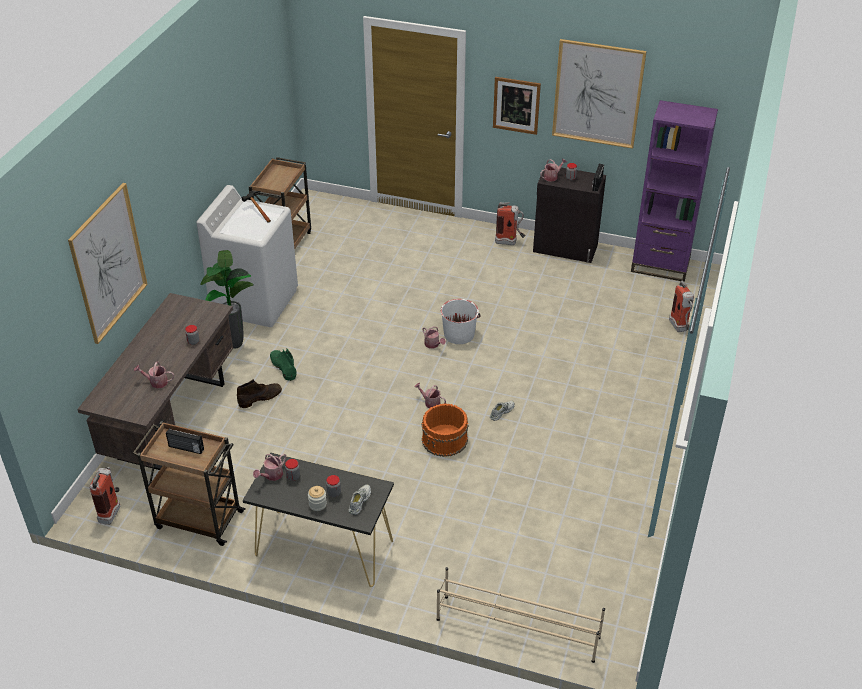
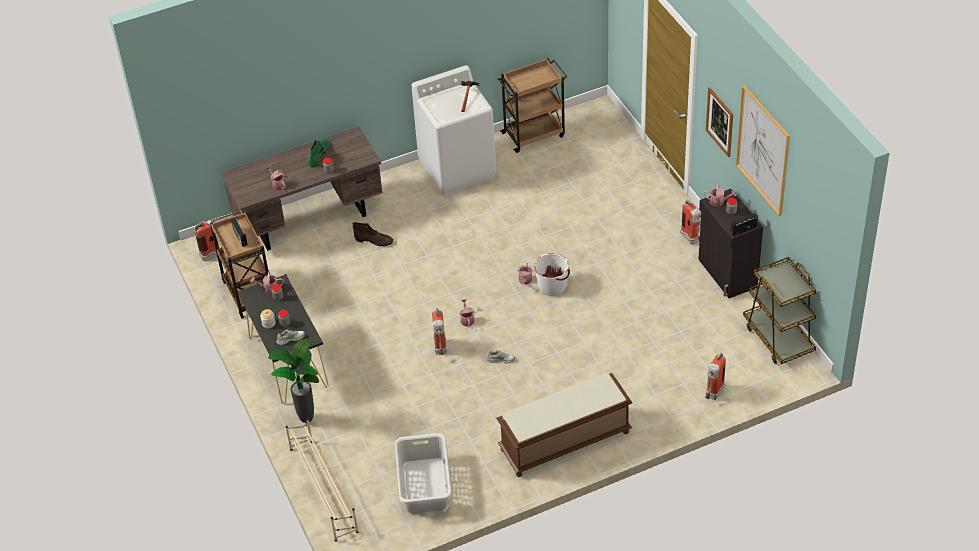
camera: 50 degrees right, 5 degrees up
(108, 263) = (286, 85): picture -> none
(234, 346) = (404, 193): potted plant -> potted plant (305, 419)
(283, 367) = (413, 229): green boot -> green boot (319, 154)
(445, 440) = (441, 350): orange bucket -> fire extinguisher
(592, 552) = (424, 486): none -> grey laundry basket
(639, 434) = (564, 442): none -> brown bench
(660, 266) = (778, 338): purple bookcase -> brown cart

